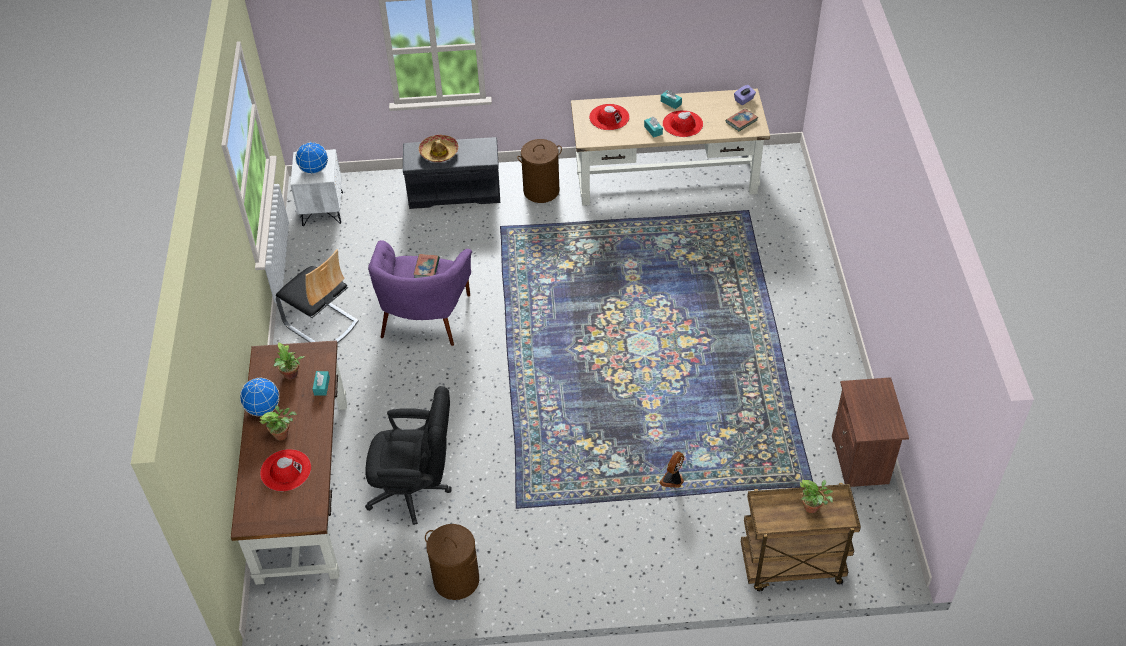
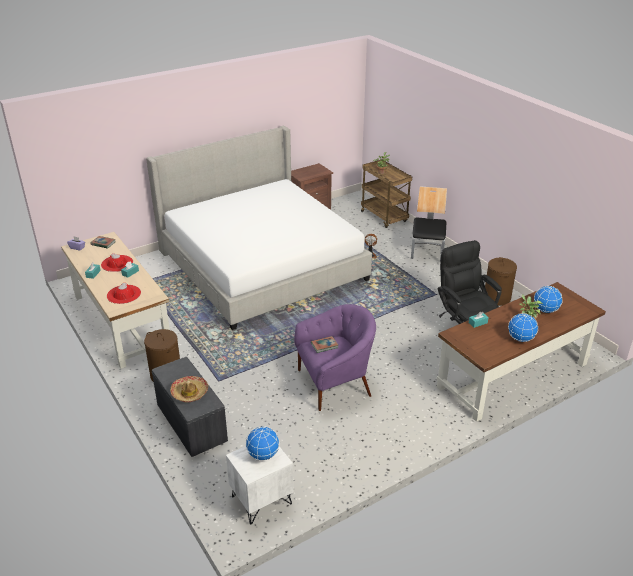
camera: 120 degrees left, 15 degrees down
(285, 470) = (545, 310): red hat -> globe
(291, 376) = (485, 339): potted plant -> none
(321, 323) = (385, 434): chair -> chair (427, 252)
(720, 339) = (262, 265): none -> bed

